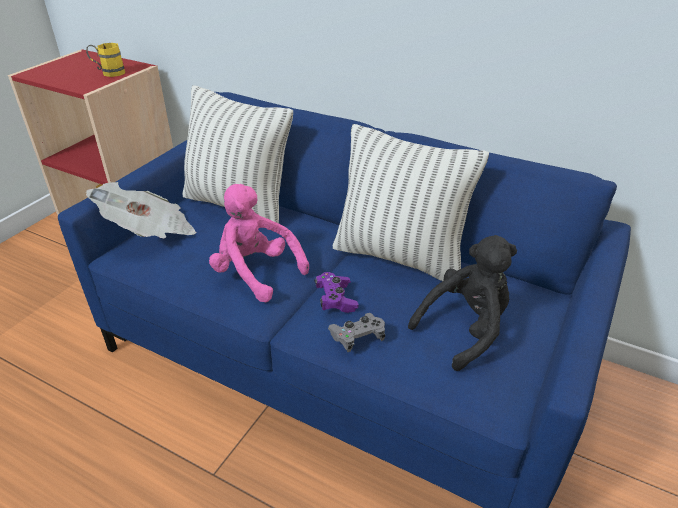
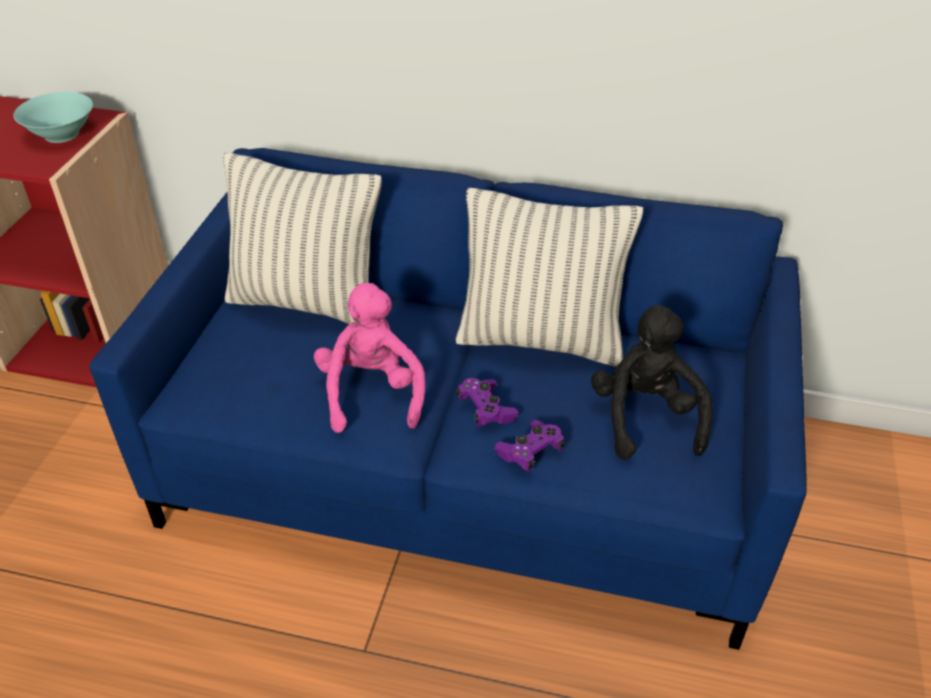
camera: 15 degrees left, 5 degrees up
(108, 73) = (62, 135): yellow mug -> turquoise bowl
(149, 231) = (205, 361): newspaper -> none
(255, 272) = (372, 393): pink plush toy -> pink plush toy turned 60 degrees clockwise
(357, 338) = (530, 452): grey game controller -> purple game controller
(465, 329) = (645, 417): black plush toy -> black plush toy turned 45 degrees counterclockwise

